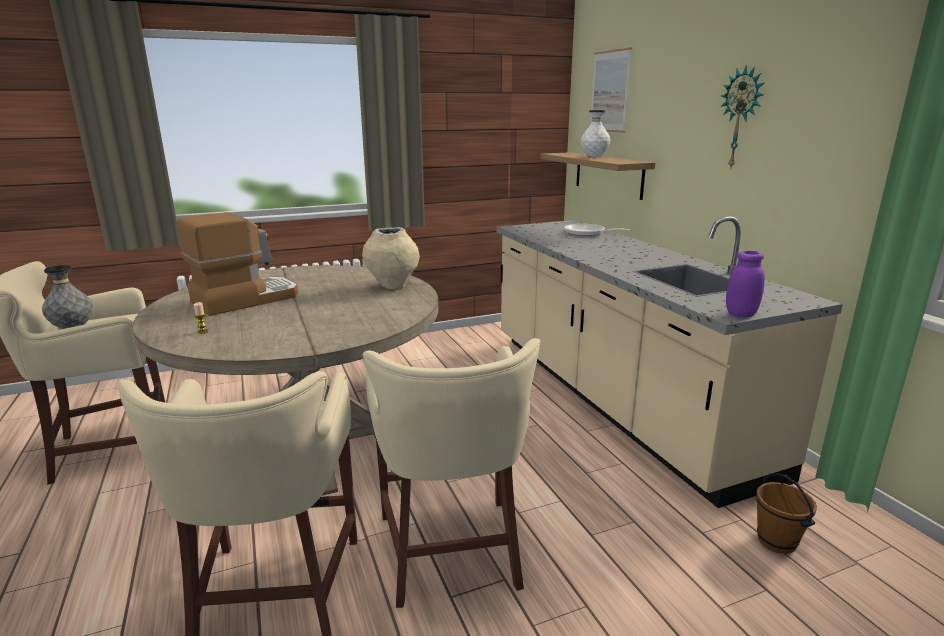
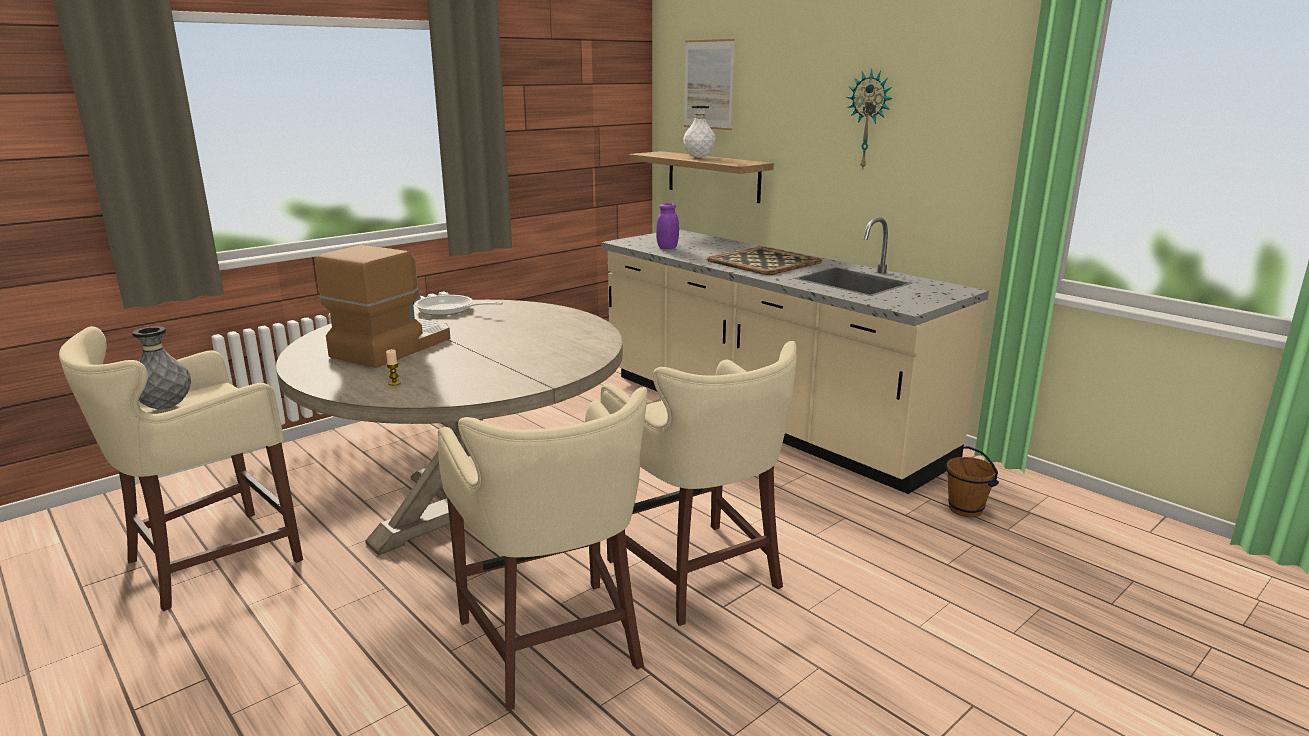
camera: 20 degrees left, 0 degrees up
(393, 286) = (548, 317): beige vase -> none
(587, 233) = (709, 243): frying pan -> frying pan (449, 310)
(620, 253) = (764, 261): none -> tray
(741, 314) = (919, 307): purple jar -> purple jar (667, 248)

